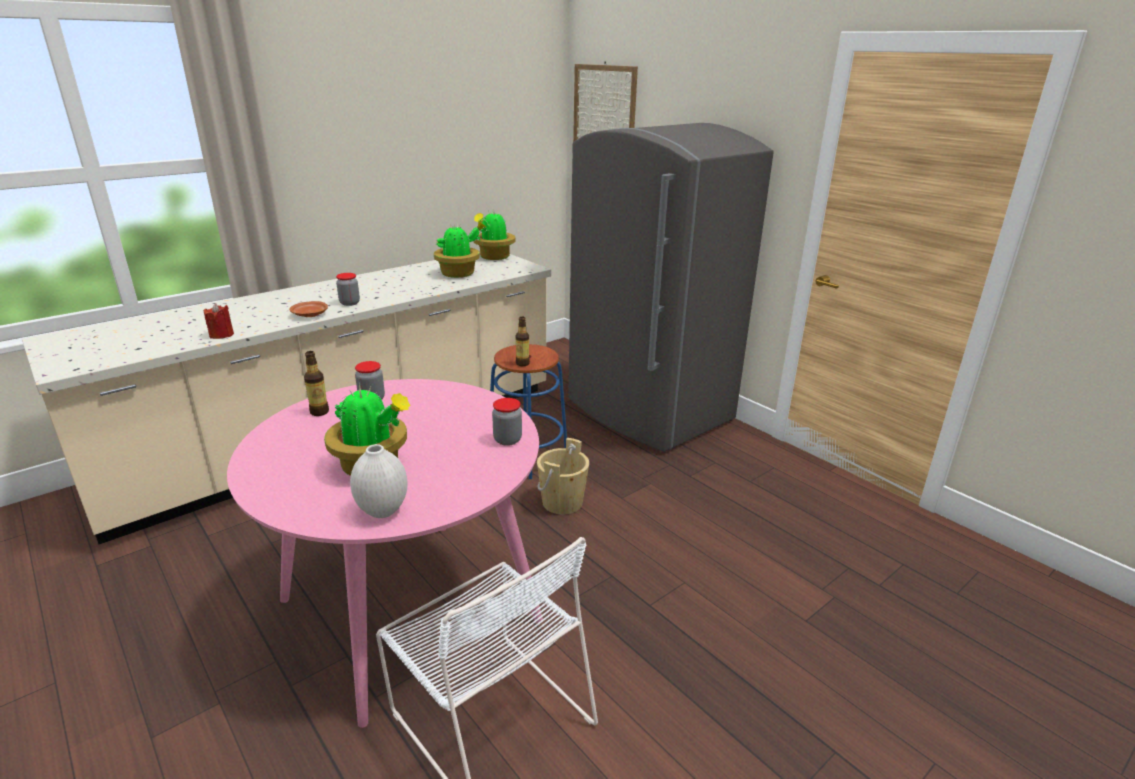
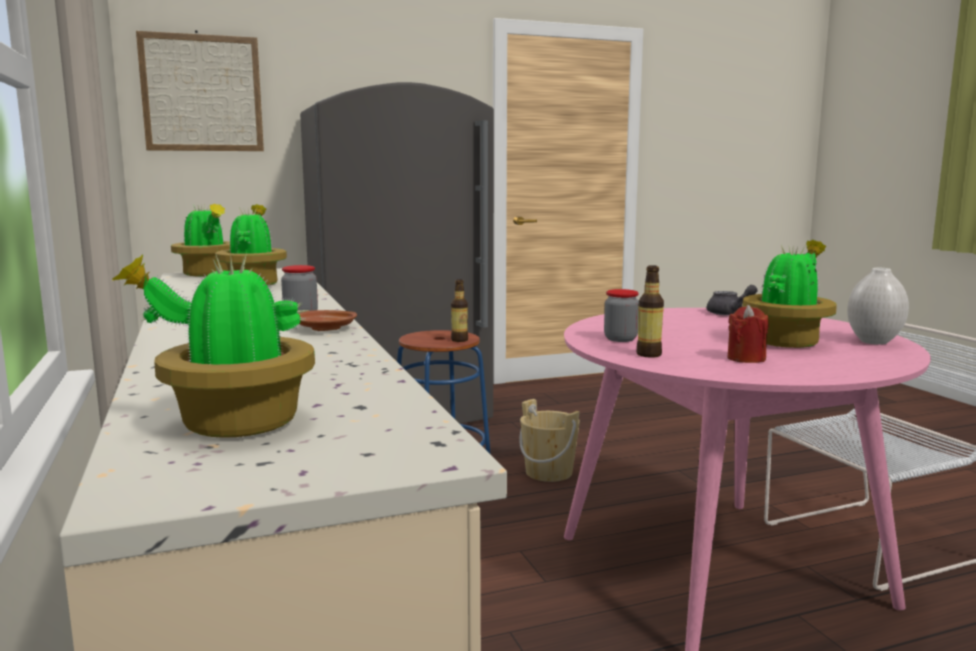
camera: 70 degrees left, 15 degrees down
(121, 334) = (234, 424): none -> potted plant
(221, 335) = (359, 363): red candle -> red candle (746, 358)
(507, 440) = (730, 313): jar -> grey teapot

